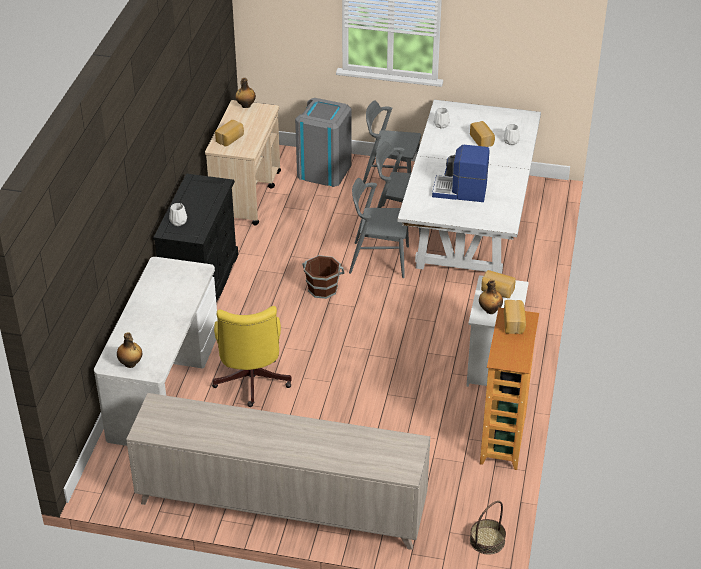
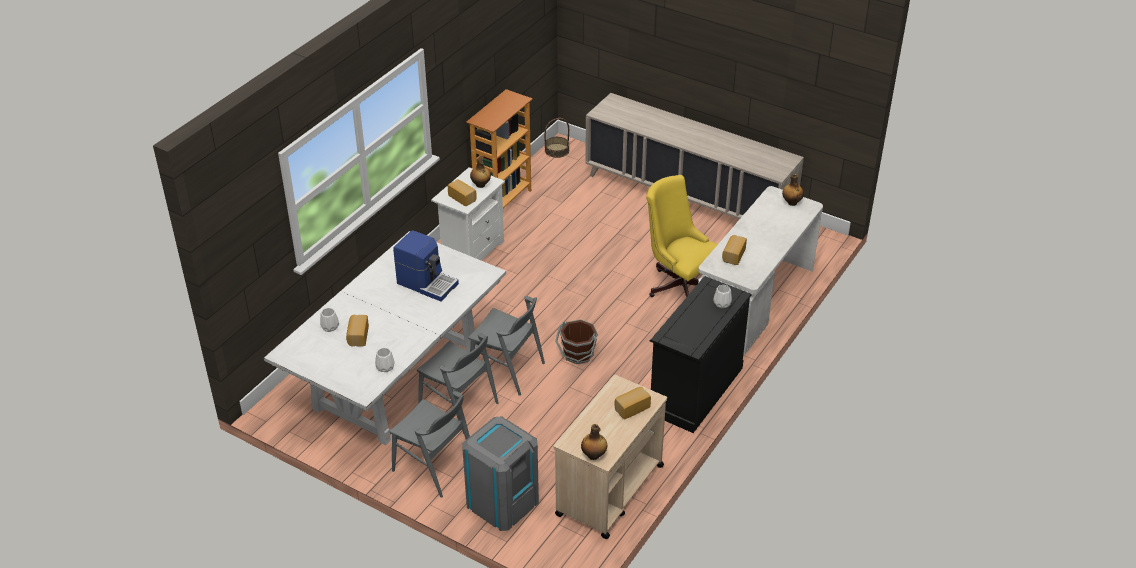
camera: 160 degrees left, 0 degrees up
(251, 383) = (679, 285): yellow office chair -> yellow office chair turned 60 degrees counterclockwise
(514, 323) = (490, 119): bread -> bread (733, 255)

